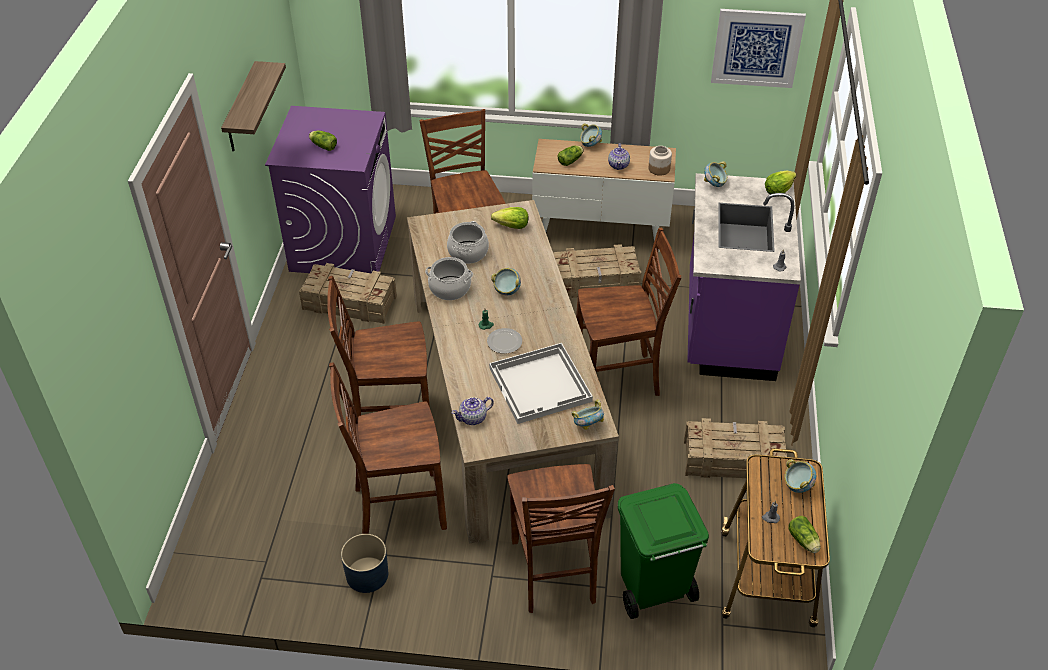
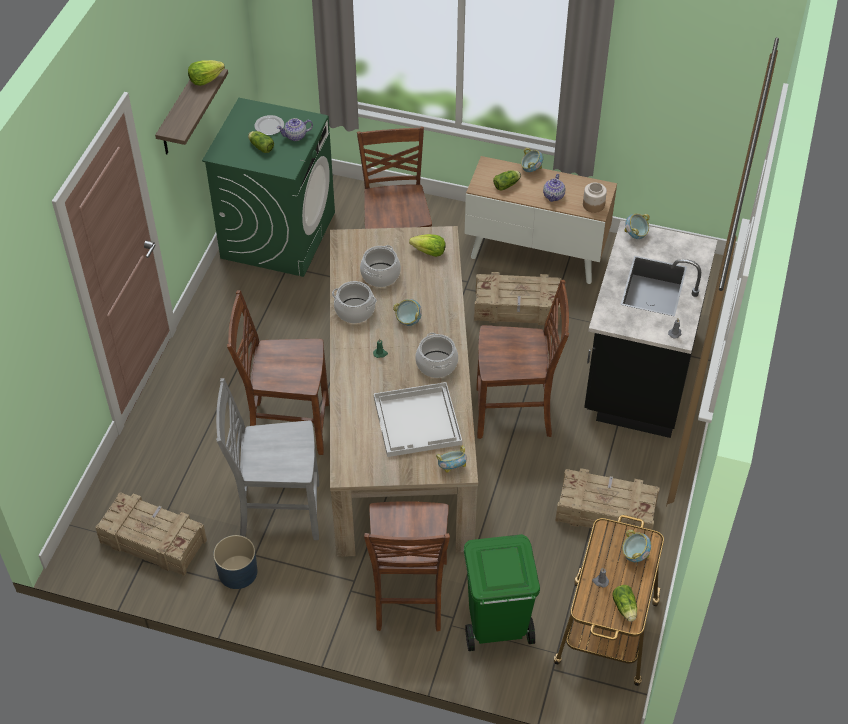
camera: 10 degrees right, 5 degrees up
(343, 243) = (278, 234): purple washing machine -> green washing machine
(349, 302) = (272, 298): crate -> crate (153, 540)
(397, 506) = (278, 511): brown chair -> grey chair
(473, 418) = (348, 445): teapot -> teapot (296, 136)
(504, 342) = (393, 373): plate -> plate (269, 126)
(546, 328) = (437, 364): none -> cooking pot
(728, 326) = (638, 373): purple counter -> black counter
(756, 48) = (704, 97): picture -> none
(778, 191) = (698, 250): lettuce -> lettuce (205, 80)

